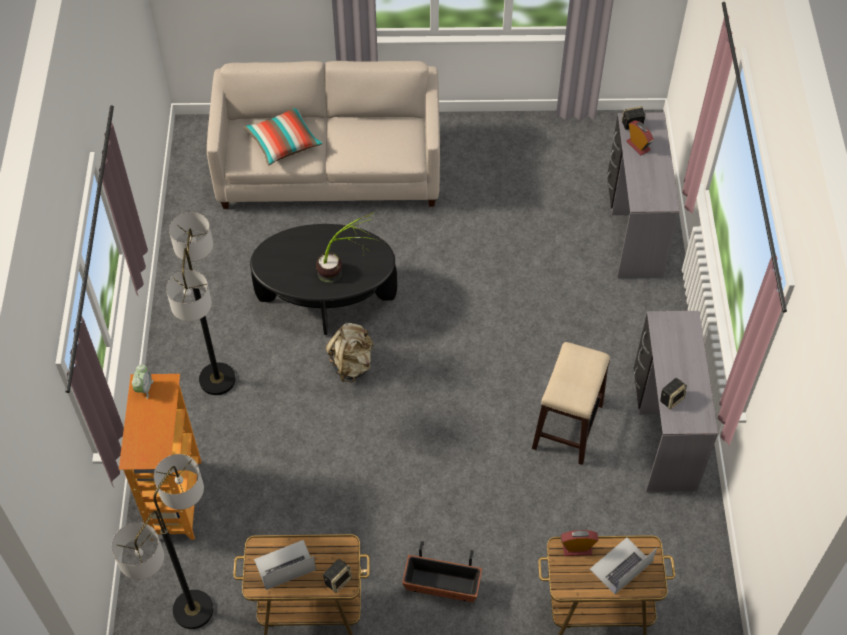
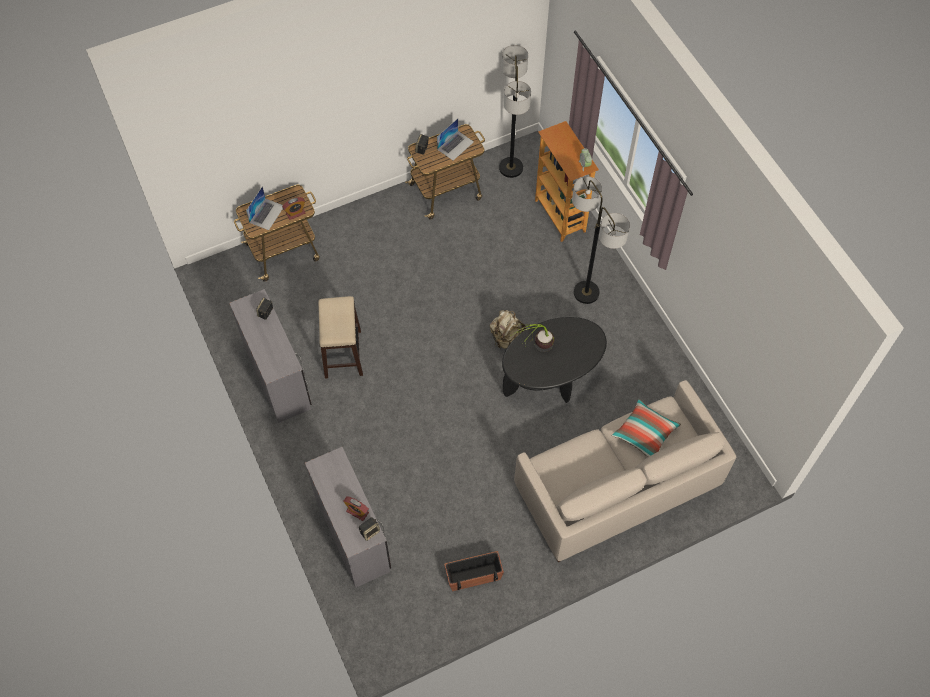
camera: 155 degrees right, 5 degrees up
(442, 586) = (379, 231): planter -> planter (473, 575)

